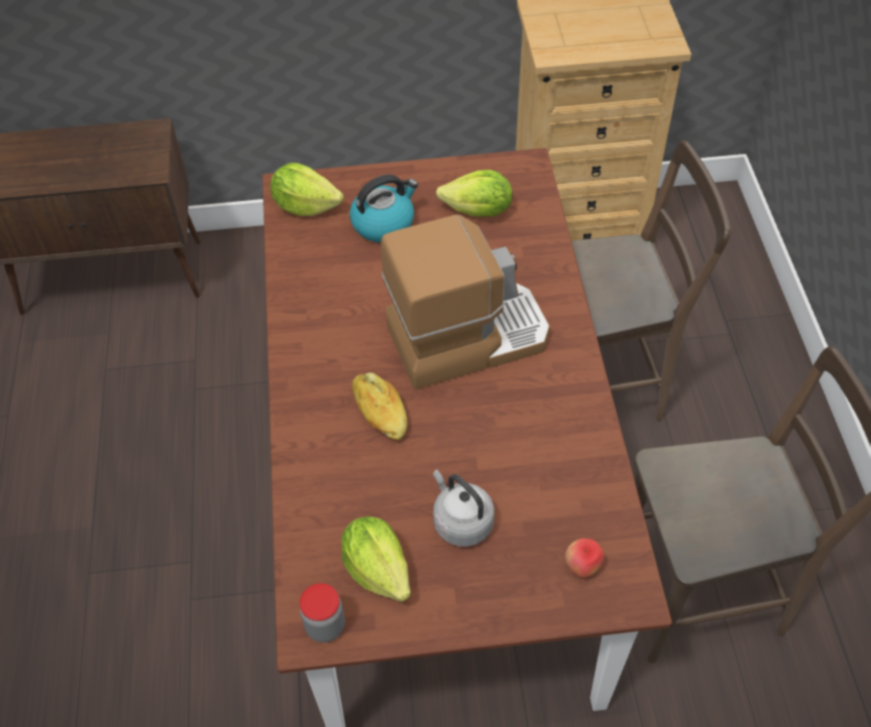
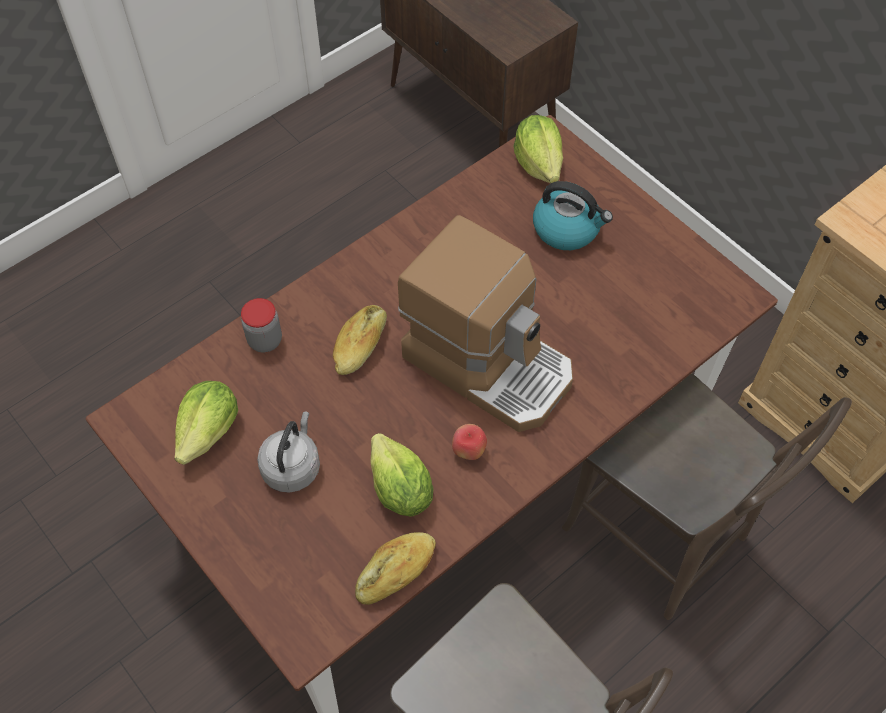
camera: 55 degrees right, 5 degrees up
(325, 626) = (138, 426): jar -> jar (265, 340)
(478, 211) = (644, 290): lettuce -> lettuce (400, 490)
(582, 567) = (307, 585): apple -> apple (468, 451)
(612, 497) = (396, 572): none -> bread

